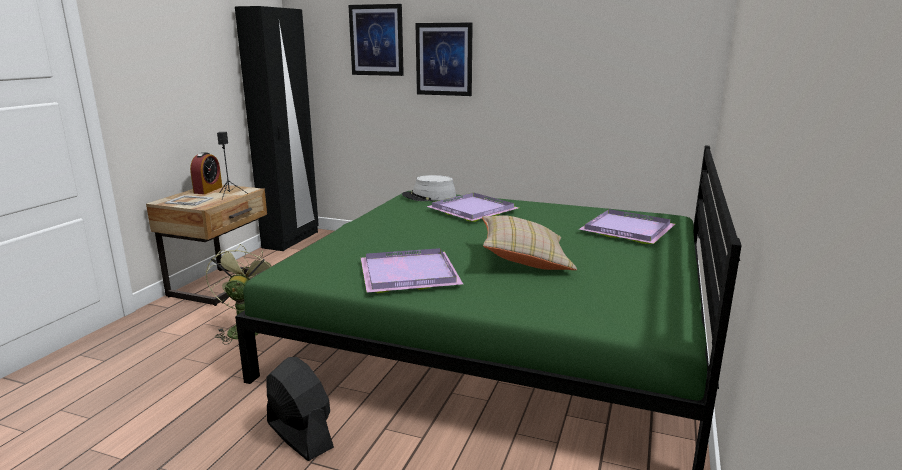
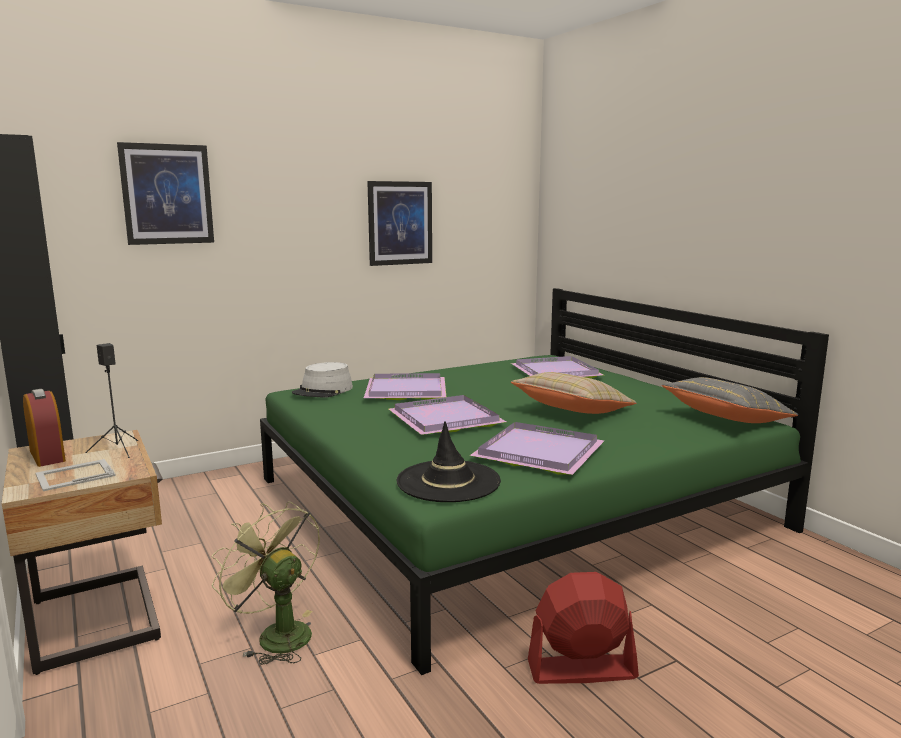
camera: 50 degrees left, 5 degrees down
(299, 435) = (581, 669): black fan -> red fan
(313, 267) = (448, 481): none -> black hat
(432, 234) = (443, 419): none -> purple tray
(444, 59) = (271, 219): picture -> picture (400, 223)
(638, 317) = (726, 420): none -> grey pillow

